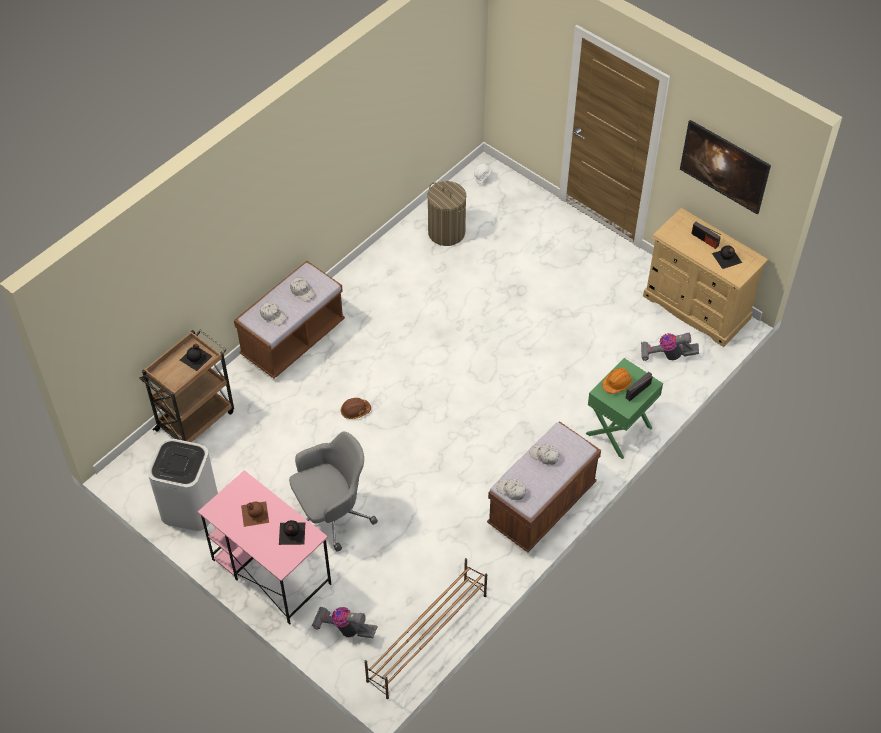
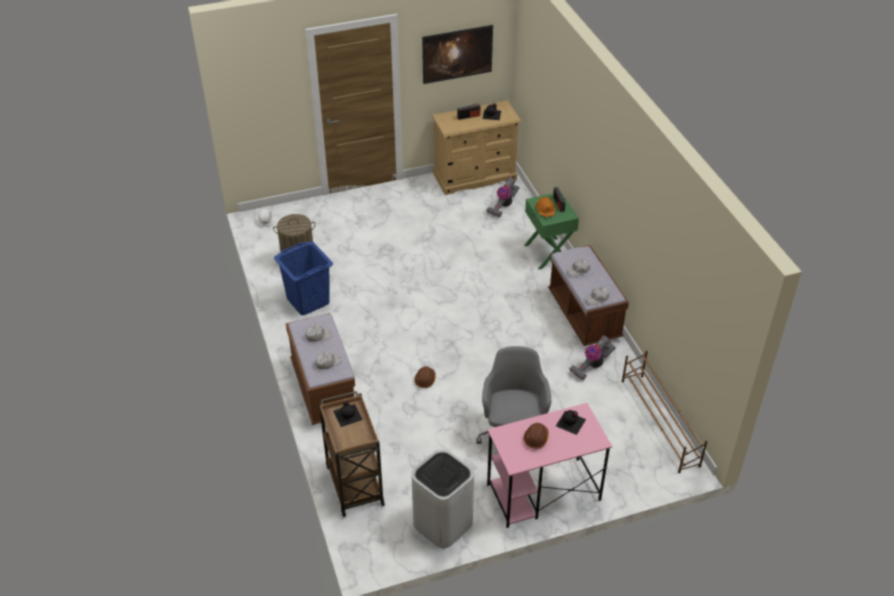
camera: 60 degrees left, 10 degrees down
(254, 513) = (536, 438): brown bottle -> brown hard hat
(344, 628) = (624, 467): vacuum cleaner -> vacuum cleaner (592, 366)
(397, 268) = (308, 301): none -> blue laundry basket

